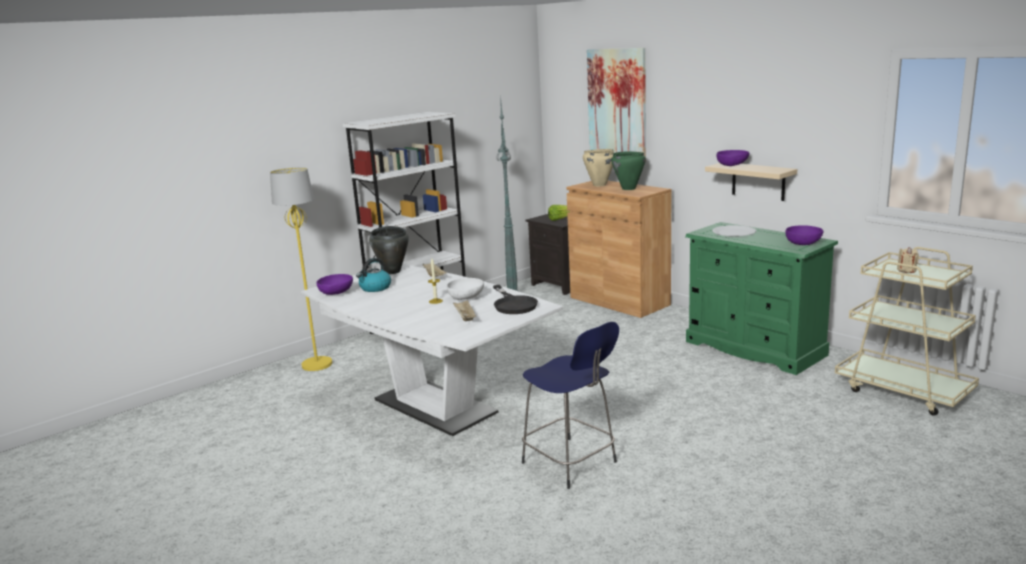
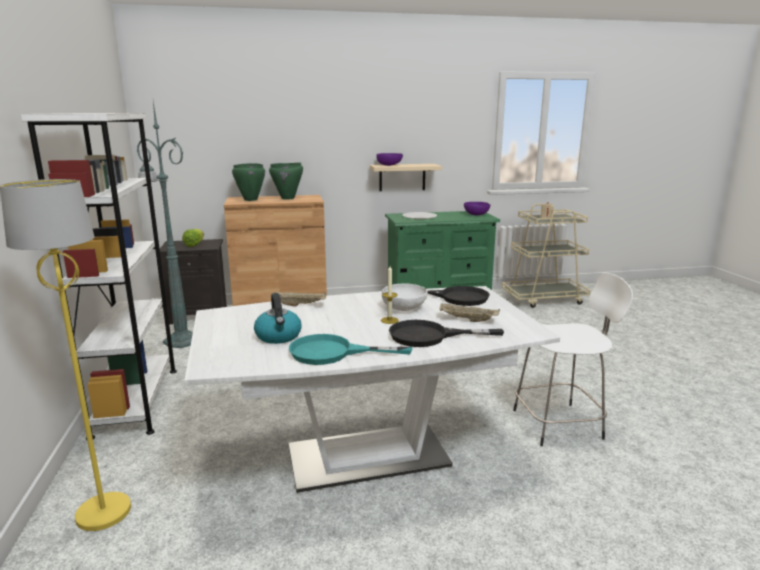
camera: 60 degrees left, 0 degrees up
(336, 293) = (253, 360): purple bowl -> none
(364, 304) = (333, 352): none -> turquoise frying pan
(392, 271) = (232, 317): black cooking pot -> none
(419, 316) = (429, 336): none -> black frying pan
(571, 464) = (560, 424): blue stool -> white stool
(599, 185) = (250, 199): beige cooking pot -> green cooking pot
(617, 105) = (246, 119): picture -> none

